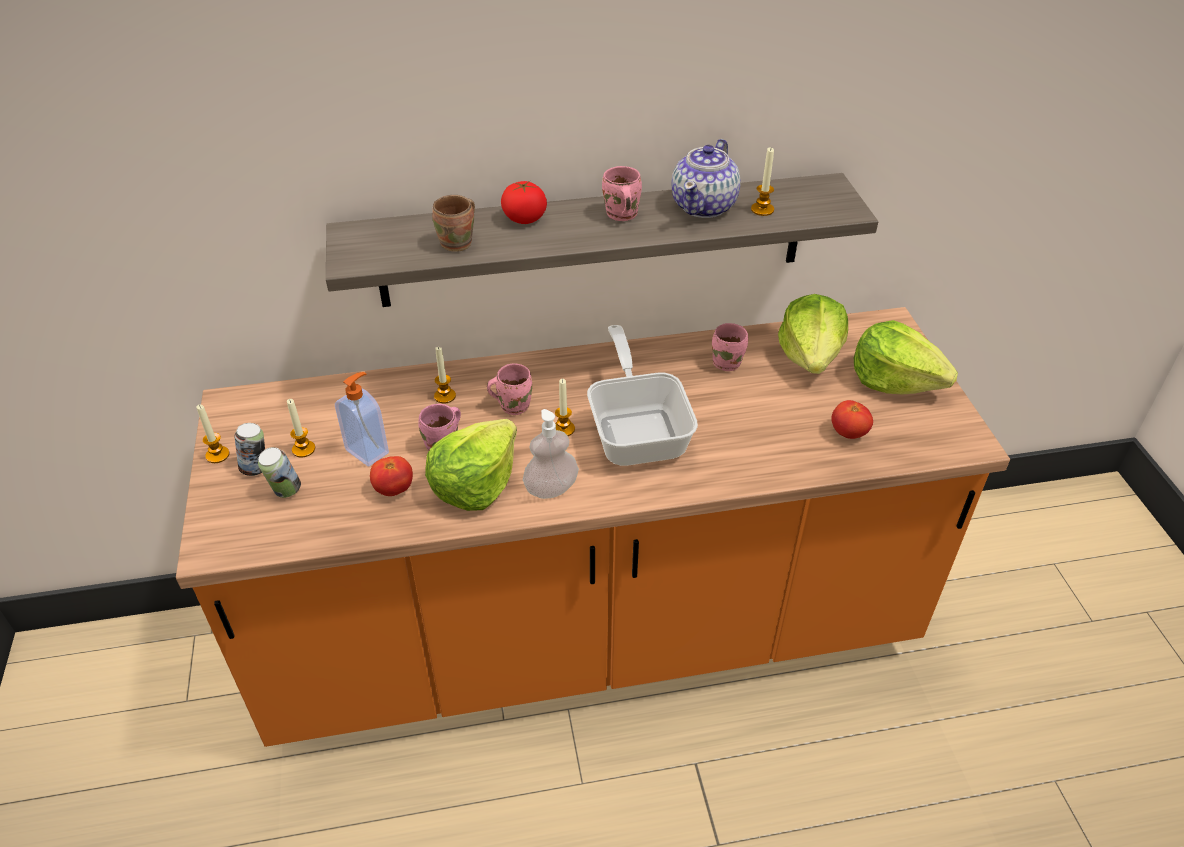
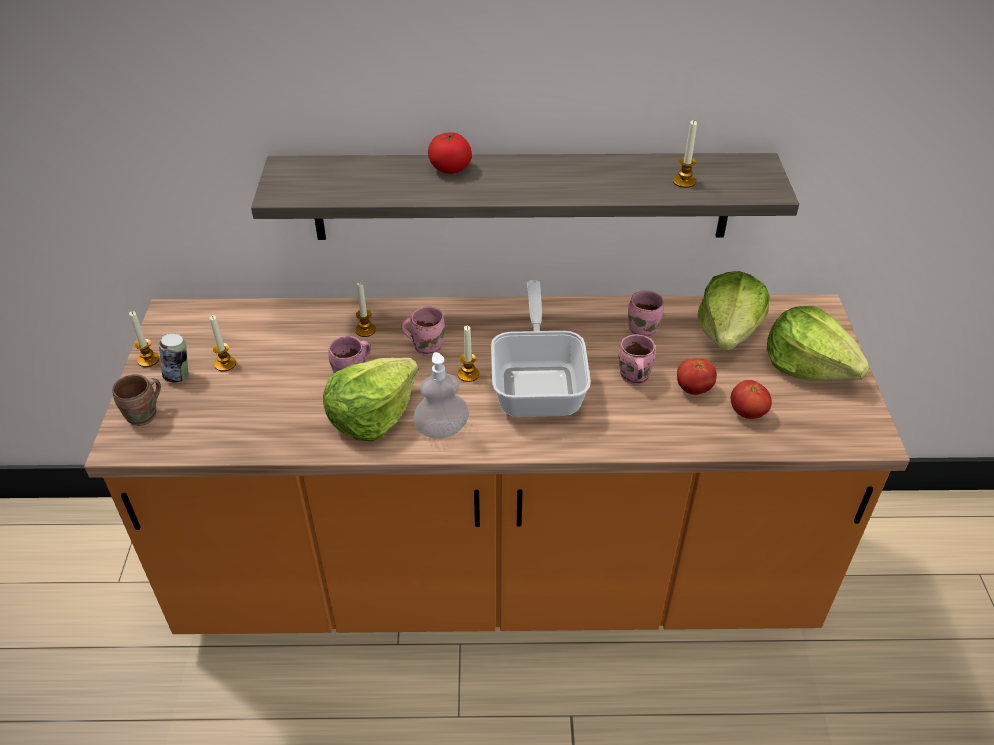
camera: 10 degrees right, 0 degrees up
(285, 491) = (199, 400): can -> none
(368, 451) = (282, 372): soap dispenser -> none
(394, 489) = (296, 411): tomato -> tomato (693, 389)
(459, 243) = (382, 186): brown mug -> brown mug (145, 416)
(620, 215) = (542, 174): pink mug -> pink mug (632, 377)
(704, 206) = (628, 173): teapot -> none

